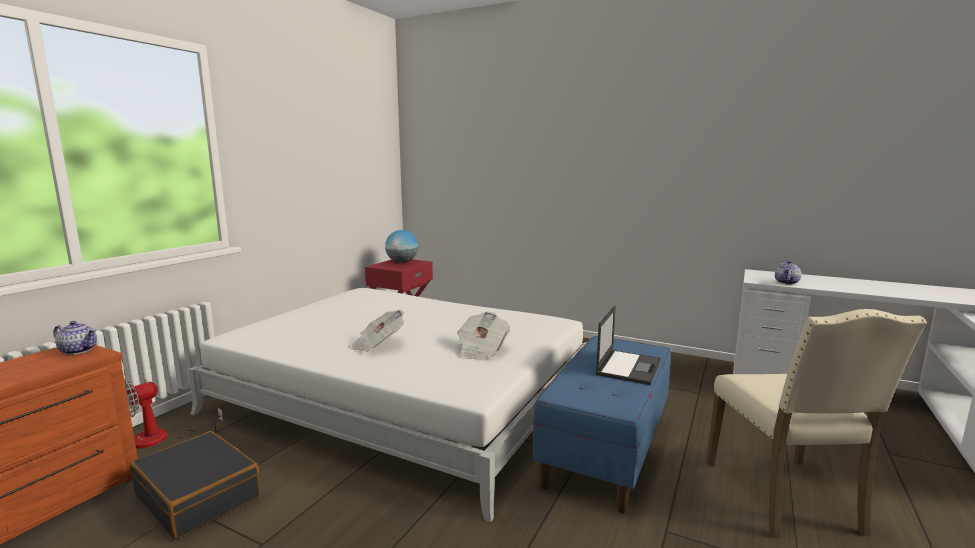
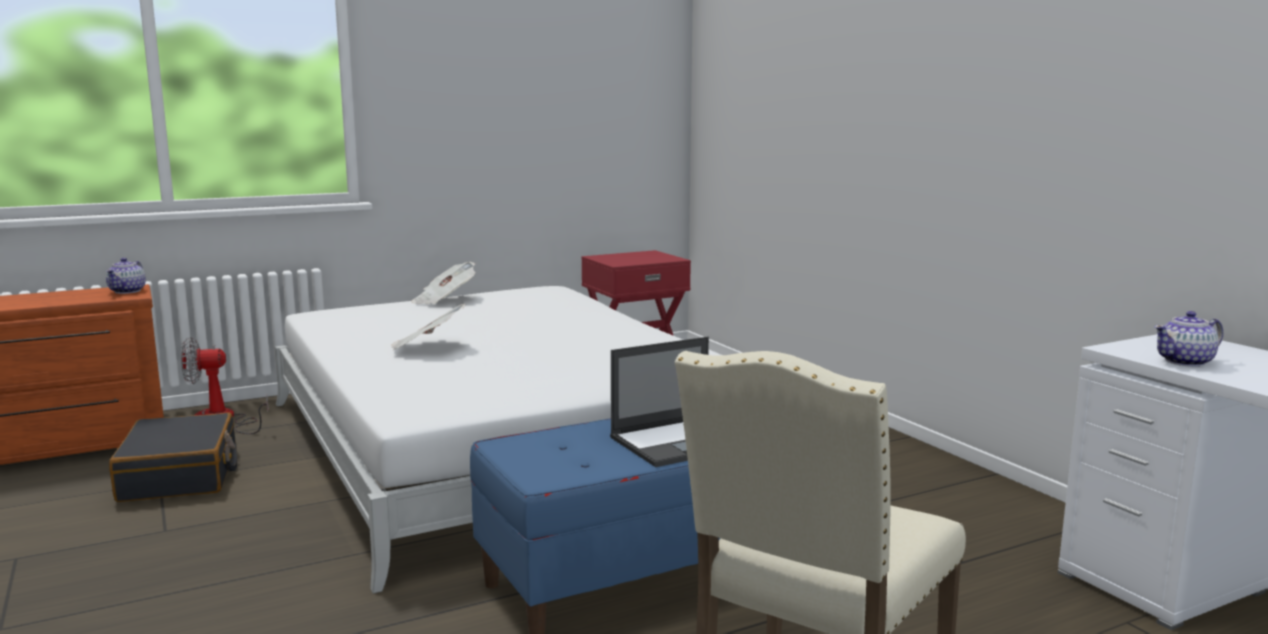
camera: 35 degrees right, 0 degrees up
(78, 350) = (128, 291): teapot -> teapot turned 45 degrees clockwise
(402, 262) = (644, 256): globe -> none
(481, 350) = (529, 378): newspaper -> newspaper (444, 301)

